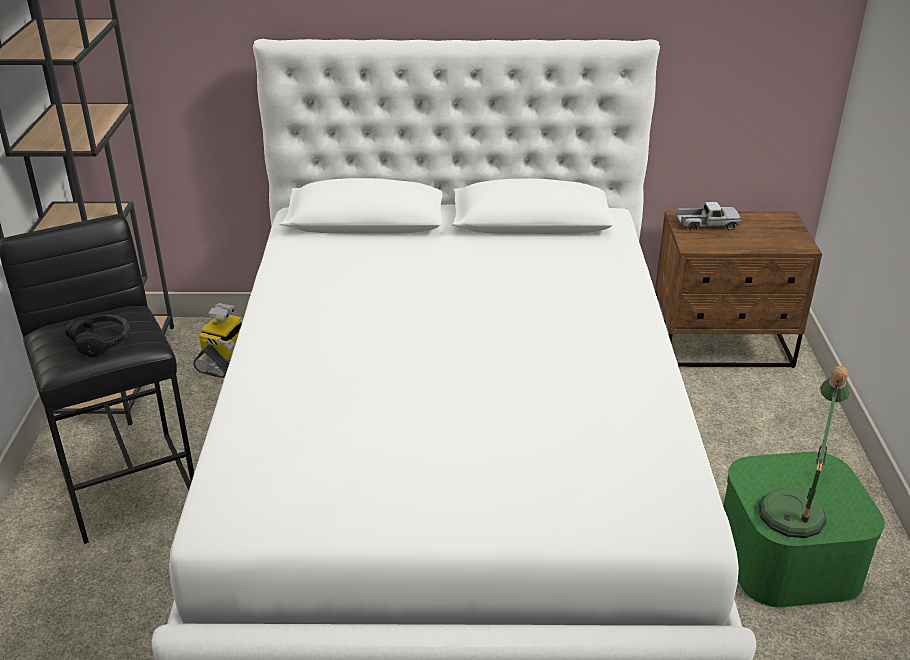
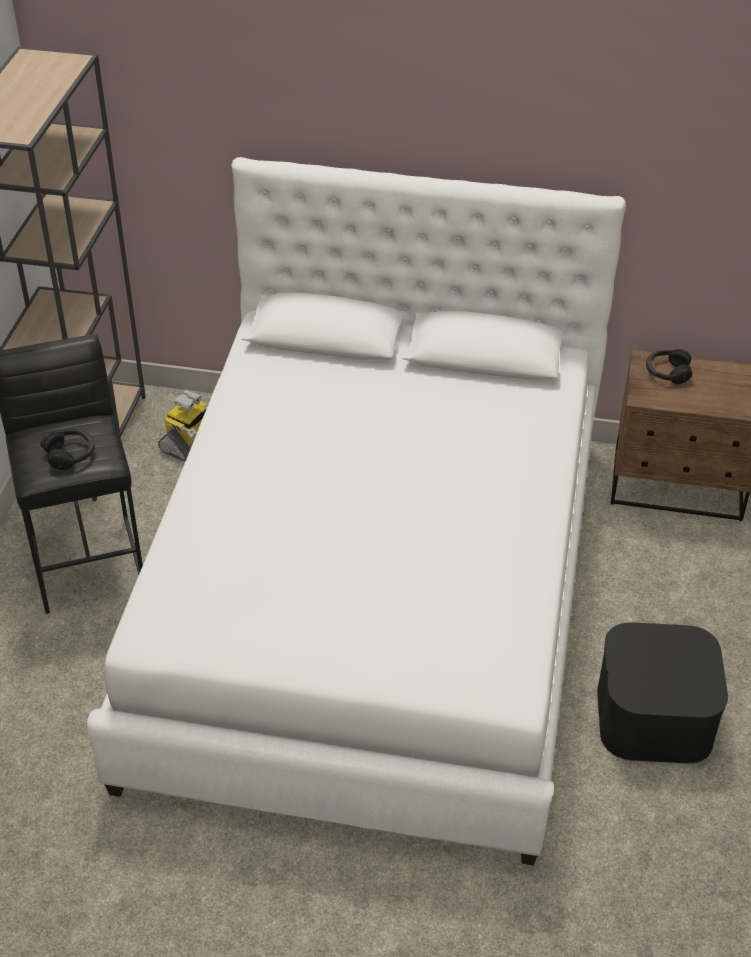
camera: 10 degrees right, 10 degrees up
(707, 225) = (667, 372): toy truck -> black headphones
(788, 557) = (653, 716): green storage box -> black storage box
(796, 508) = (653, 678): table lamp -> none

